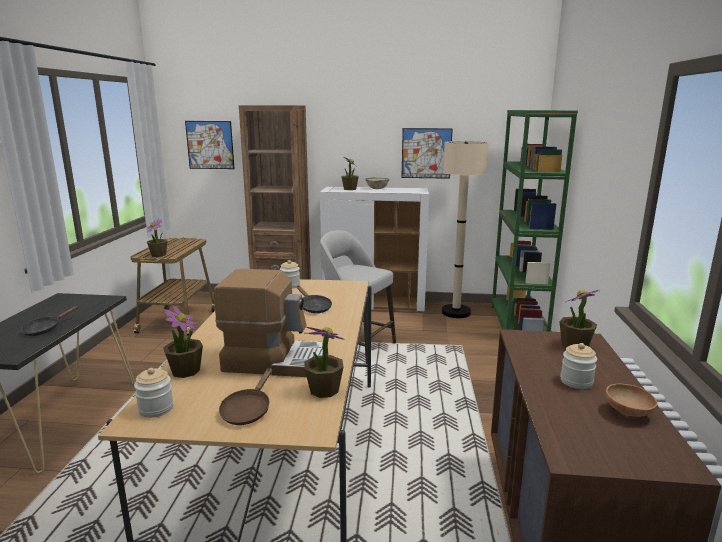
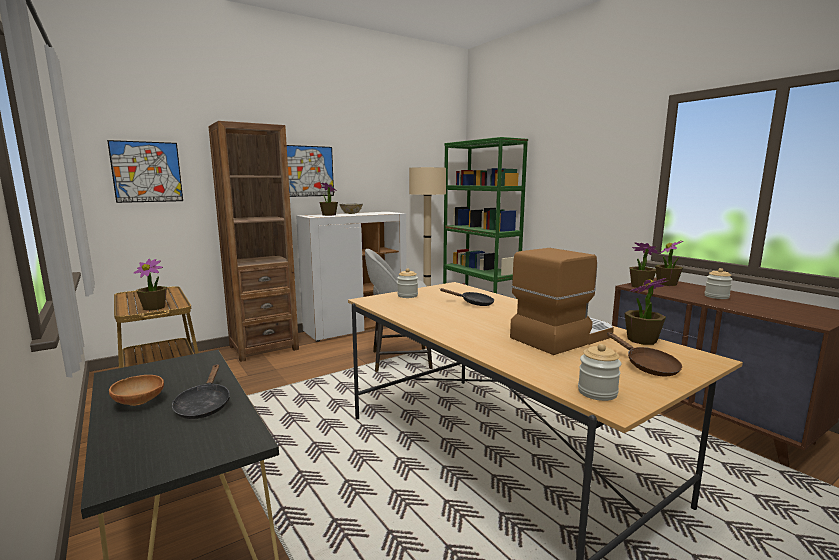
camera: 40 degrees left, 5 degrees down
(185, 371) = (528, 364): potted plant -> potted plant (640, 286)
(426, 153) = (384, 180): picture -> picture (309, 171)
(628, 413) = (768, 301): brown bowl -> brown bowl (139, 403)

